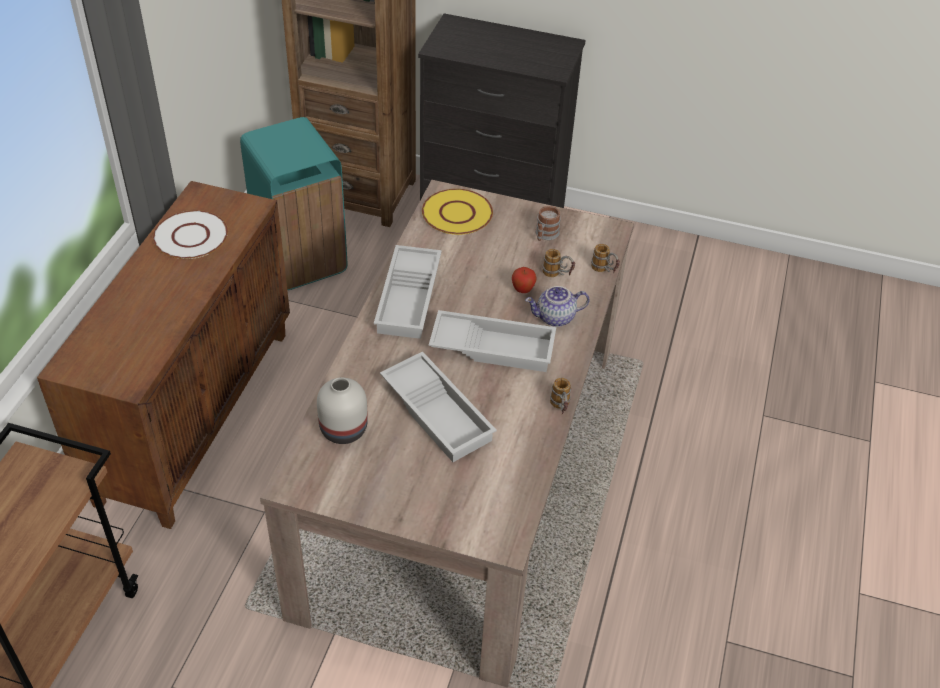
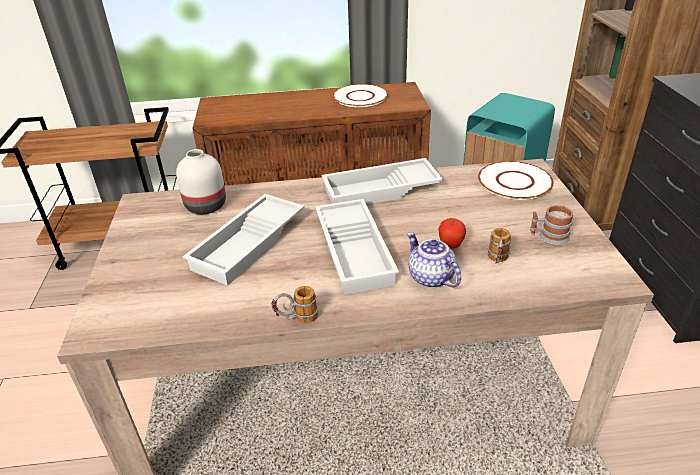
camera: 70 degrees right, 10 degrees down
(456, 213) = (514, 181): yellow plate -> white plate
(604, 271) = (541, 293): mug -> none

